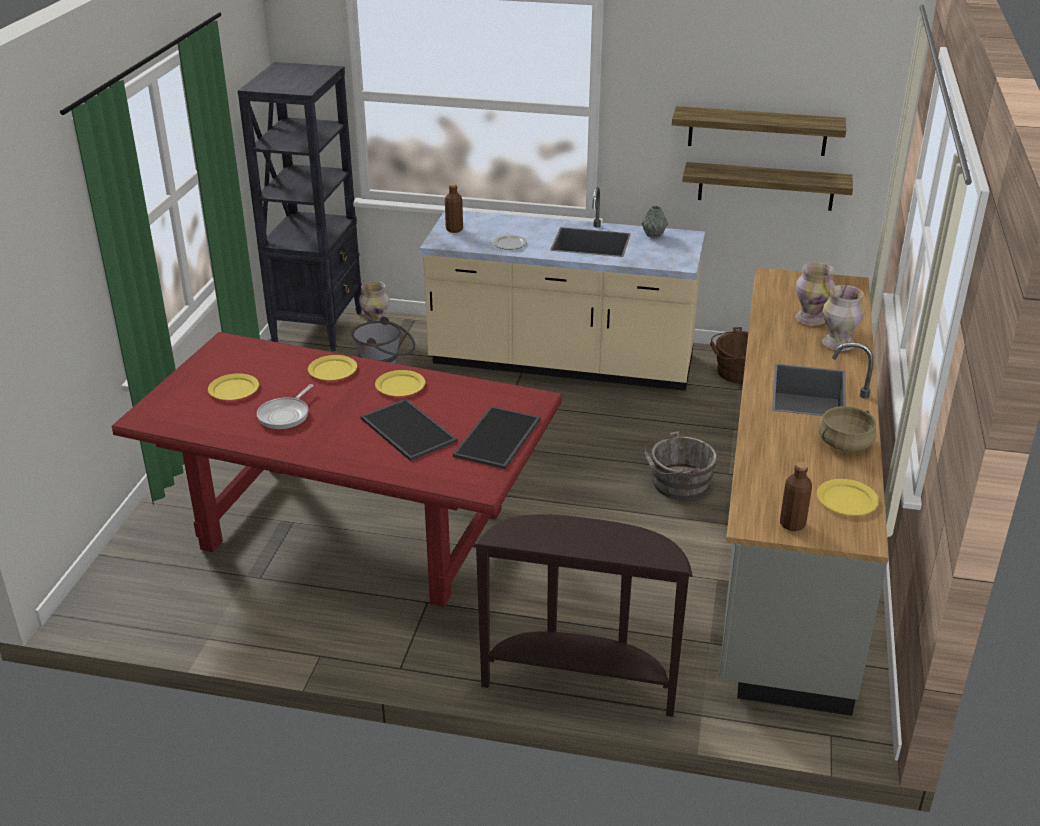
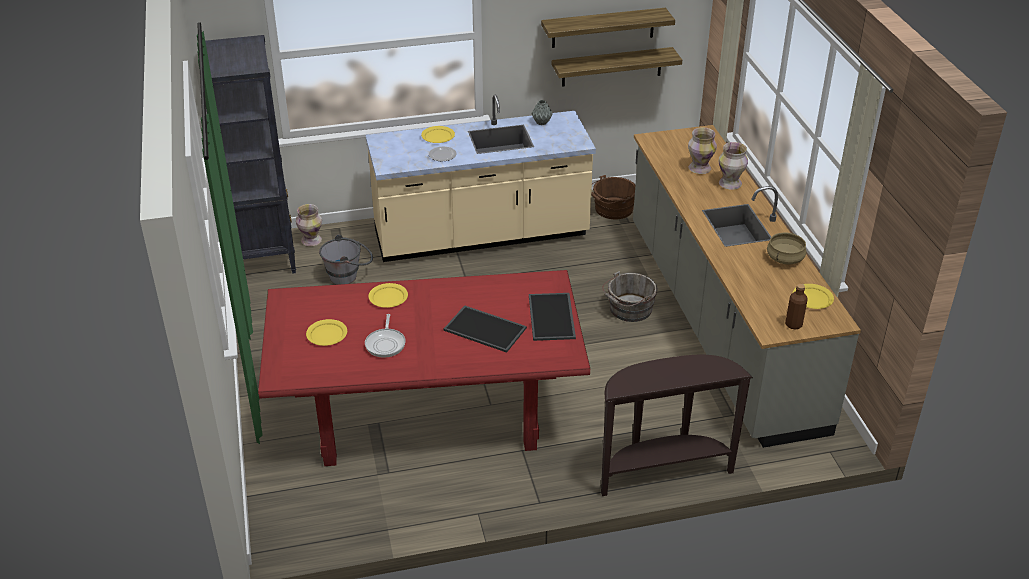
camera: 25 degrees left, 5 degrees up
(400, 386) = (449, 296): yellow plate -> yellow plate (438, 136)
(454, 229) = (389, 152): brown bottle -> none

